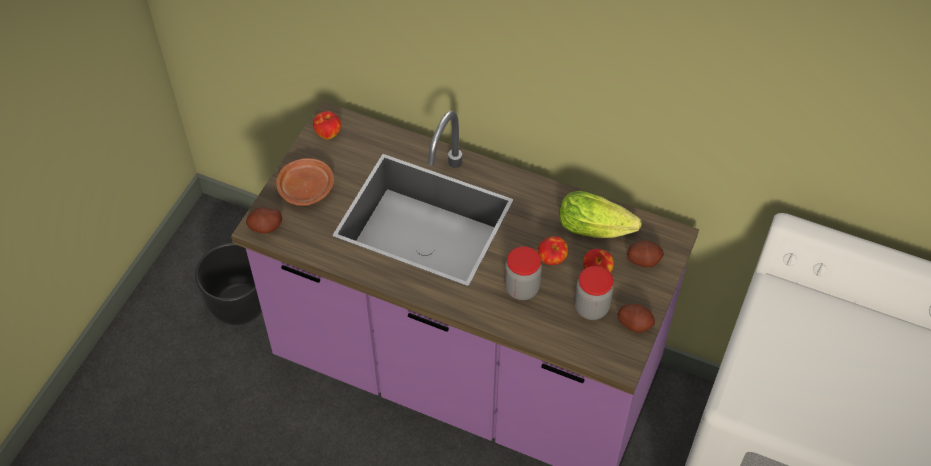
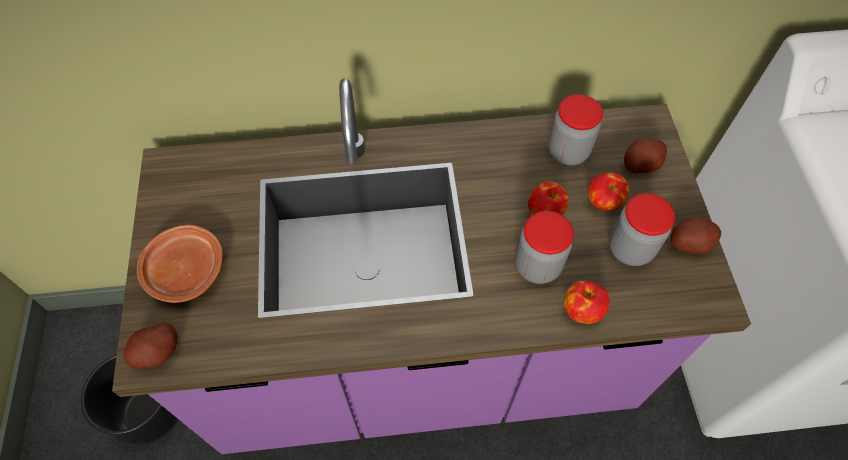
camera: 30 degrees left, 5 degrees up
(328, 133) = (175, 185): apple -> apple (581, 310)
(598, 228) = (568, 151): lettuce -> jar

